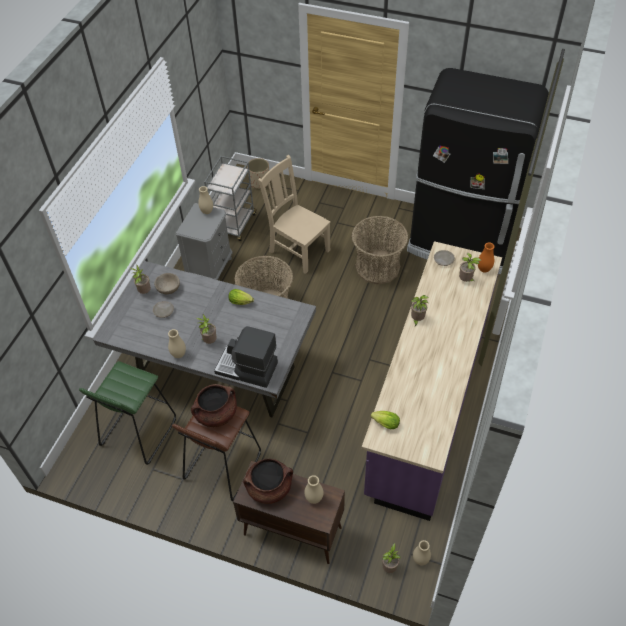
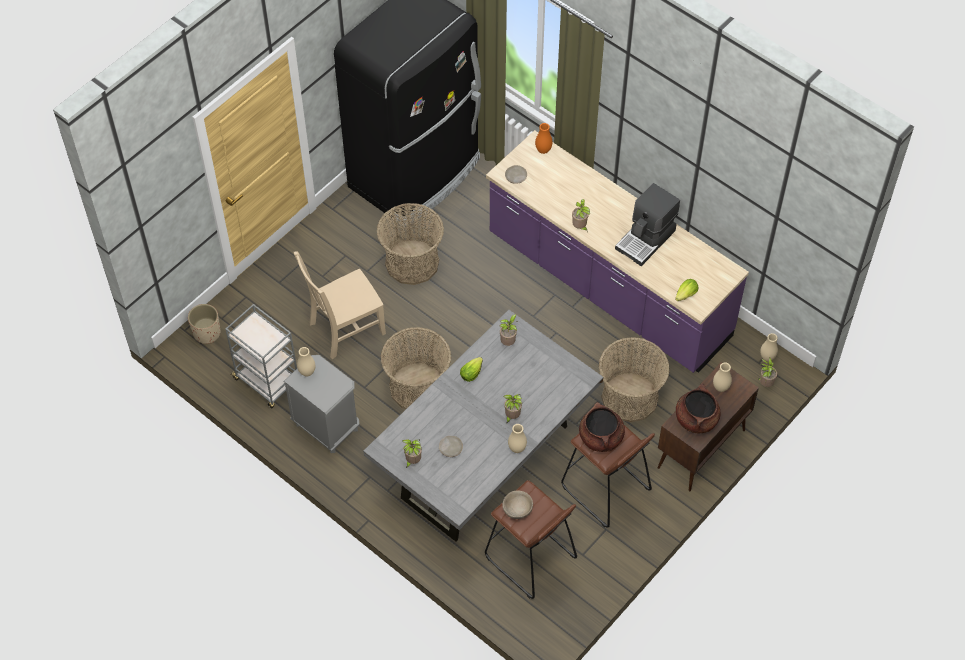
camera: 70 degrees left, 5 degrees up
(138, 432) = (530, 558): green stool -> brown stool
(168, 289) = (419, 436): beige bowl -> beige bowl (517, 509)
(247, 369) = (562, 393): coffee machine -> coffee machine (646, 239)
(322, 455) = (630, 397): none -> basket
(466, 280) = (550, 170): potted plant -> potted plant (508, 342)

